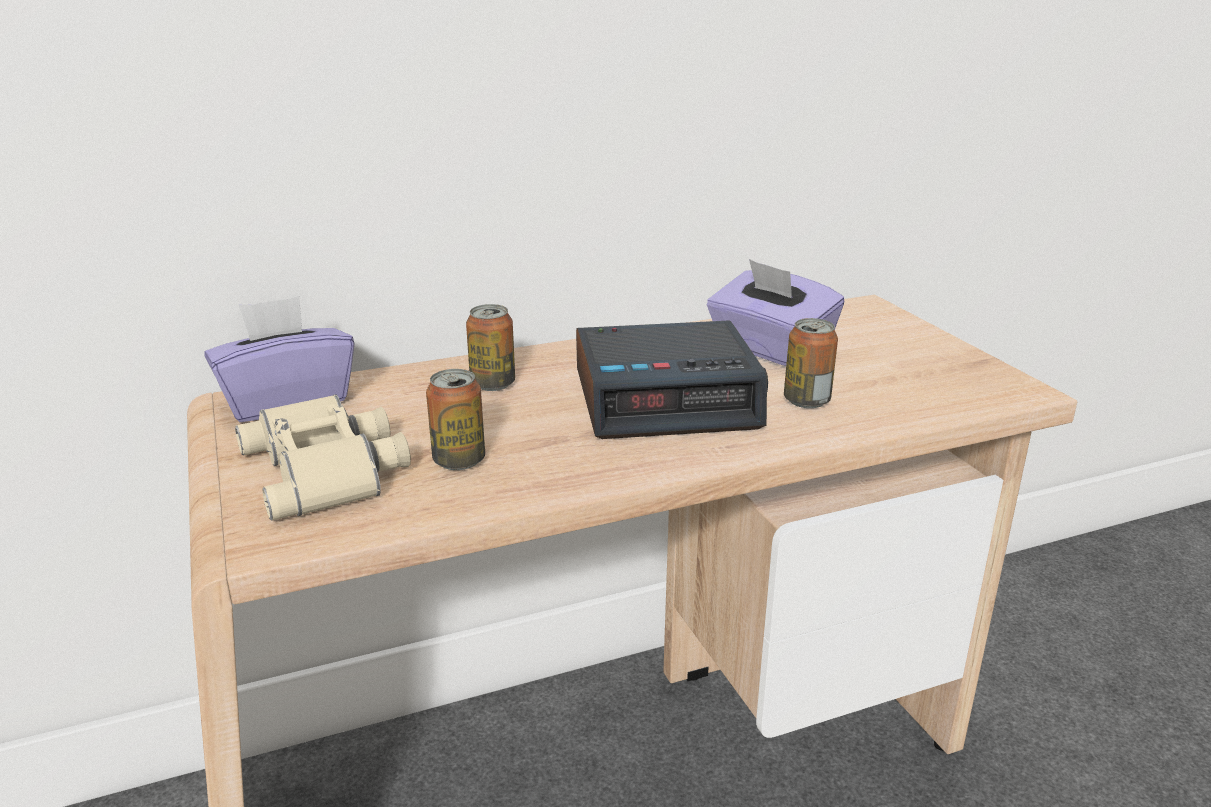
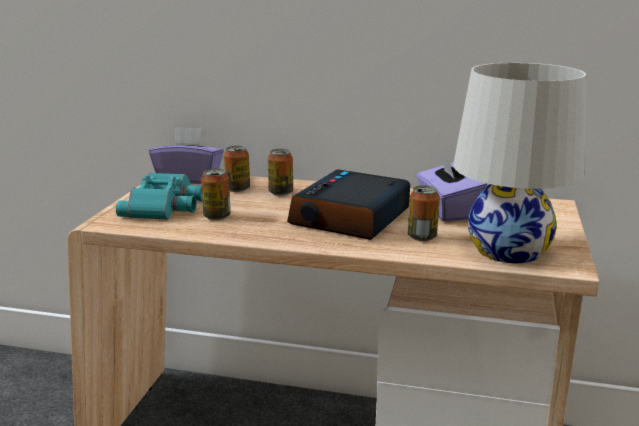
camera: 35 degrees right, 5 degrees down
(329, 468) = (165, 206): beige binoculars -> turquoise binoculars
(409, 397) = (238, 189): none -> can
(667, 398) = (351, 218): alarm clock -> alarm clock turned 90 degrees clockwise
(931, 388) = (509, 250): none -> white table lamp

